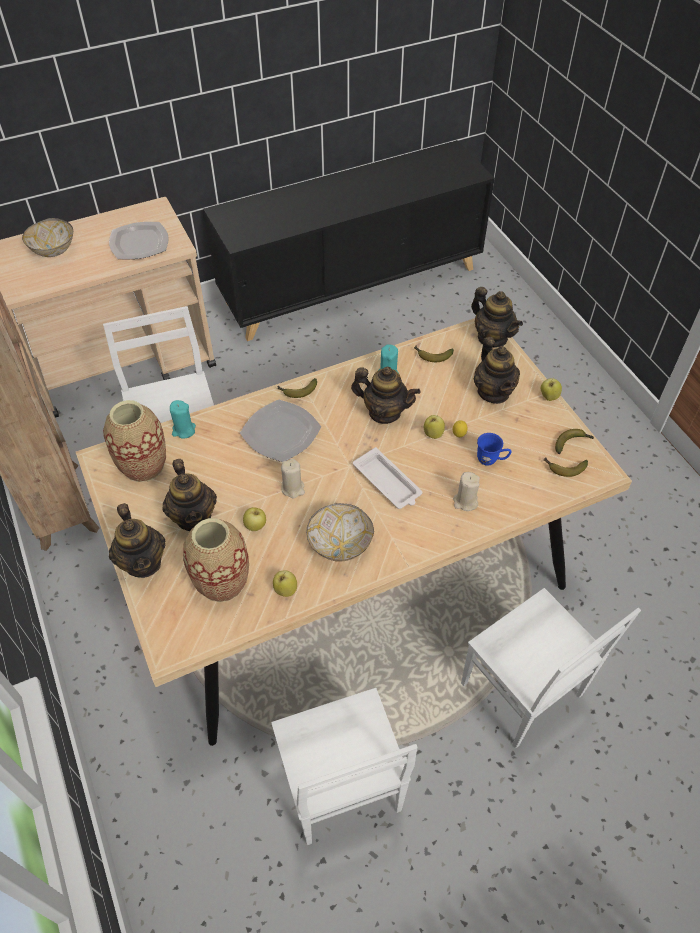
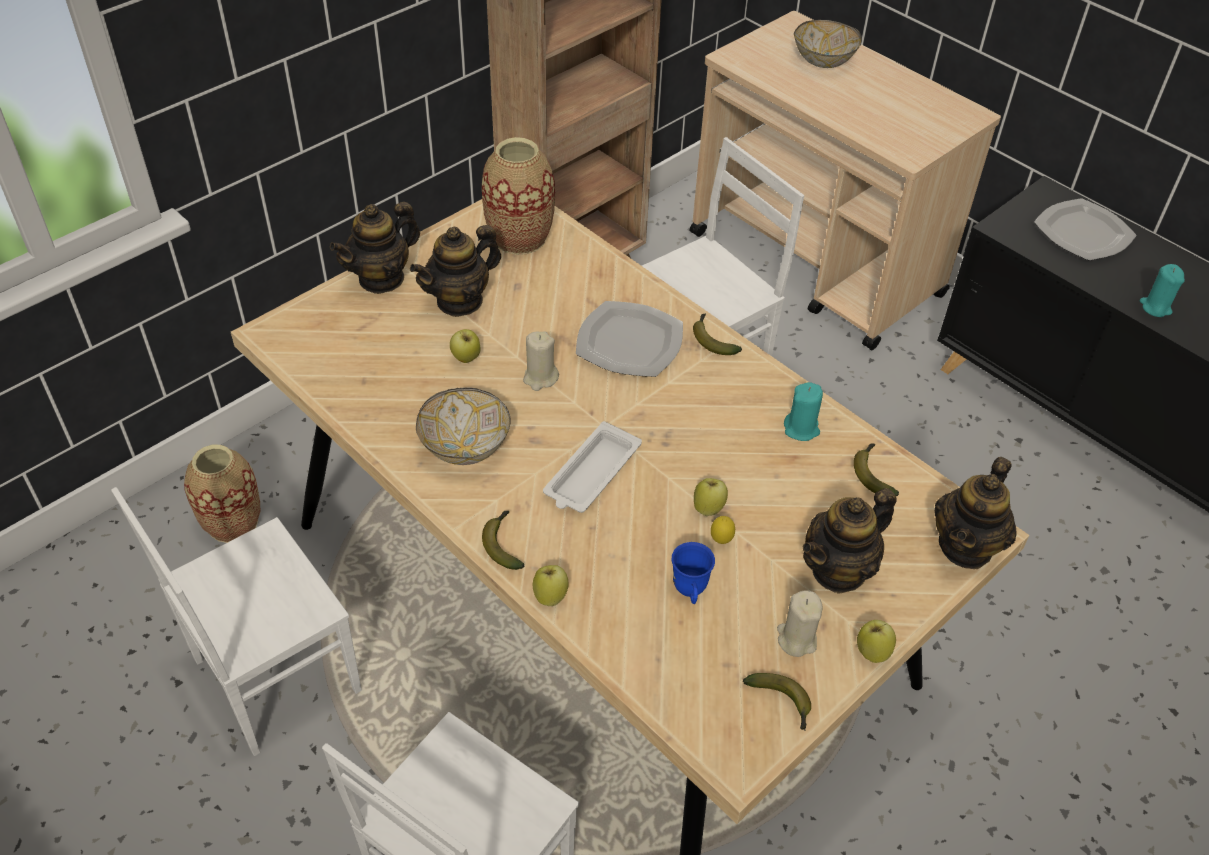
camera: 70 degrees right, 5 degrees down
(140, 243) = (890, 122): plate -> plate (1083, 233)
(183, 430) = (590, 254): turquoise candle -> turquoise candle (1155, 307)
(222, 582) = (373, 351): vase -> vase (233, 523)
(285, 590) = (378, 410): apple -> apple (550, 596)
(384, 412) = (722, 441): teapot -> none
(465, 501) = (593, 573): beige candle -> beige candle (796, 639)
(563, 468) = (718, 698): banana -> banana (503, 544)

